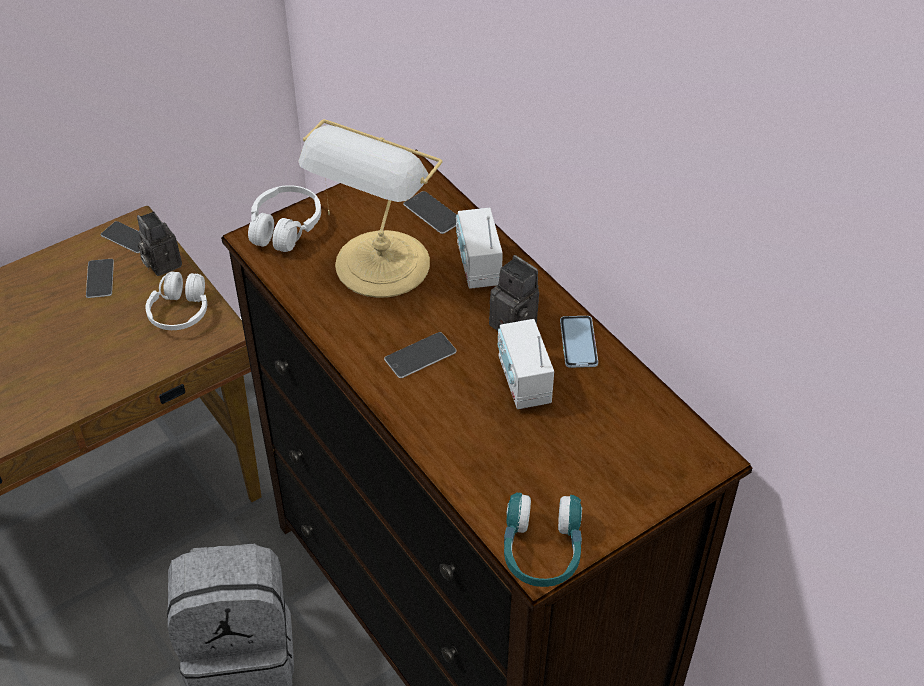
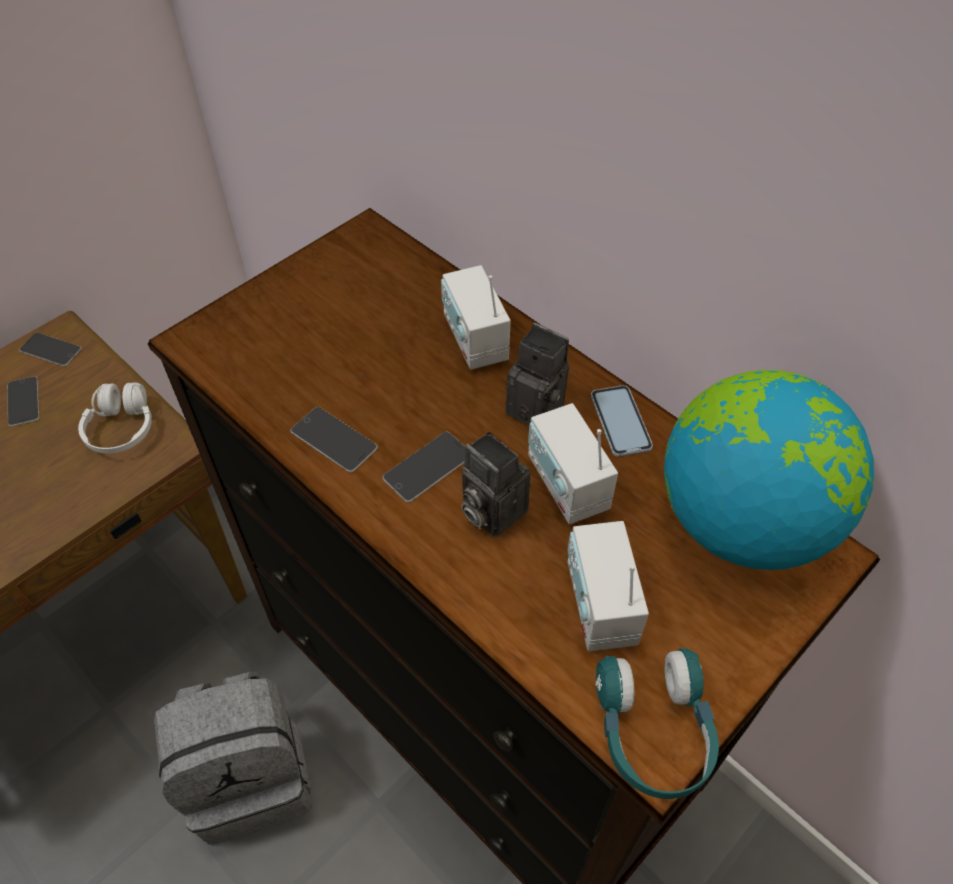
camera: 10 degrees left, 5 degrees up
(161, 263) = (93, 374): camera -> camera (489, 510)
(285, 228) = (227, 321): white headphones -> none
(380, 267) = (354, 357): table lamp -> none
(433, 213) = (405, 280): phone -> phone (333, 439)
(526, 466) = (599, 605): none -> radio
(652, 426) = (742, 521): none -> globe

